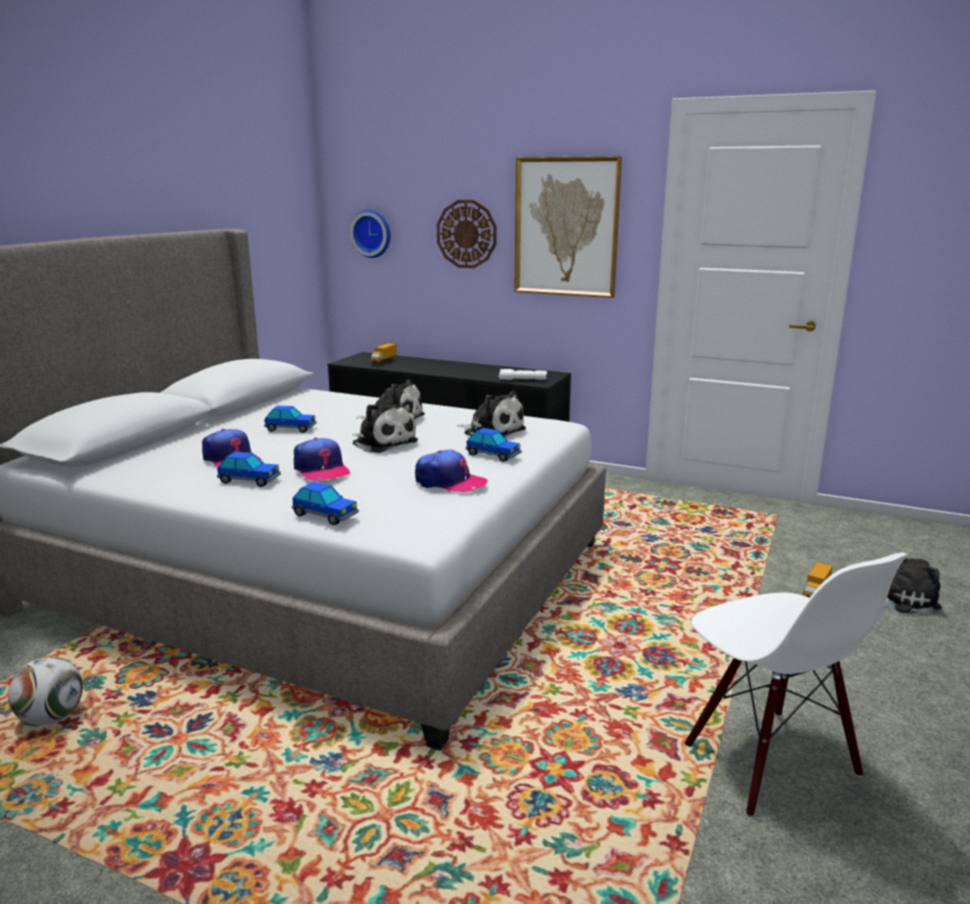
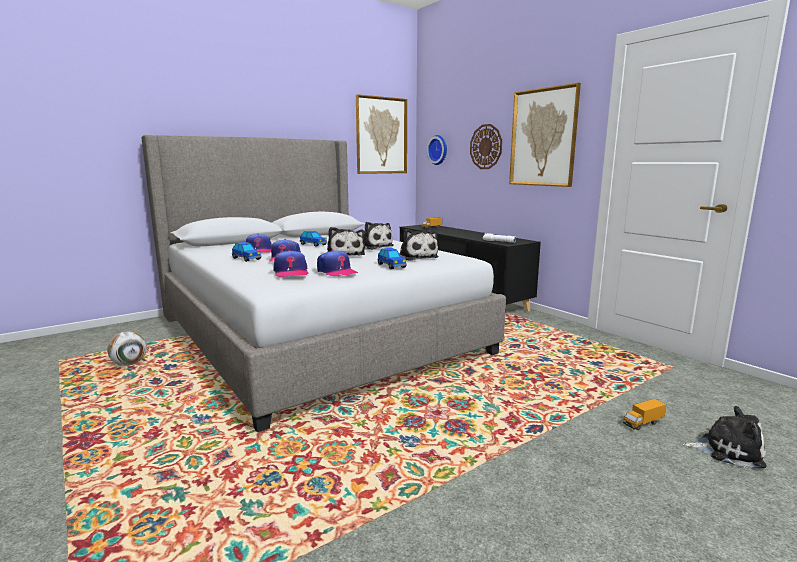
camera: 30 degrees right, 5 degrees down
(276, 212) = (381, 136): none -> picture
(325, 516) = (245, 275): toy car -> none
(395, 497) = (291, 272): none -> cap
(769, 761) = (452, 517): white chair -> none

